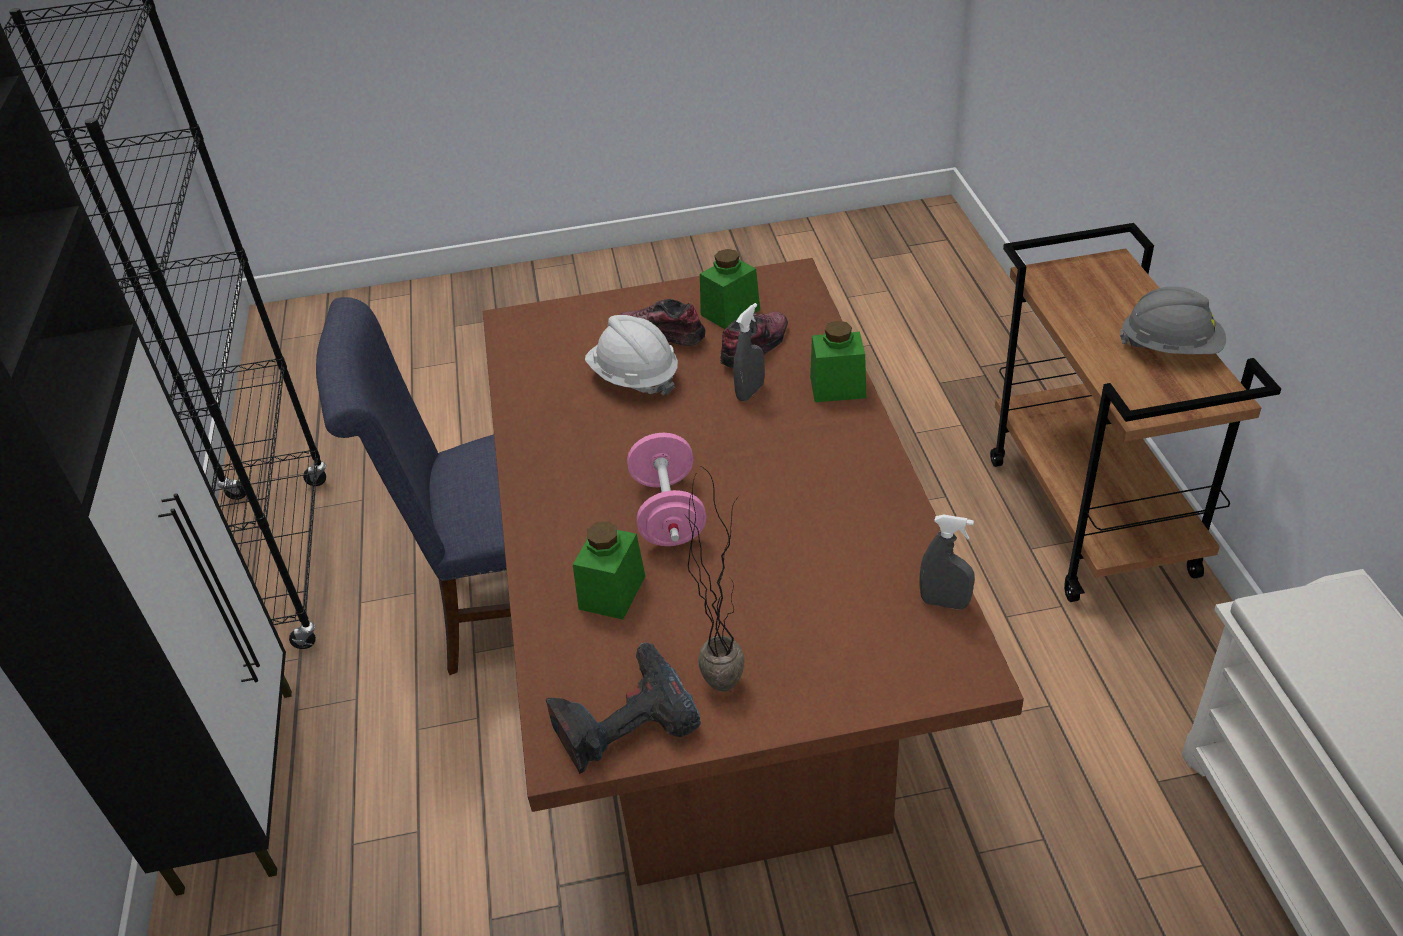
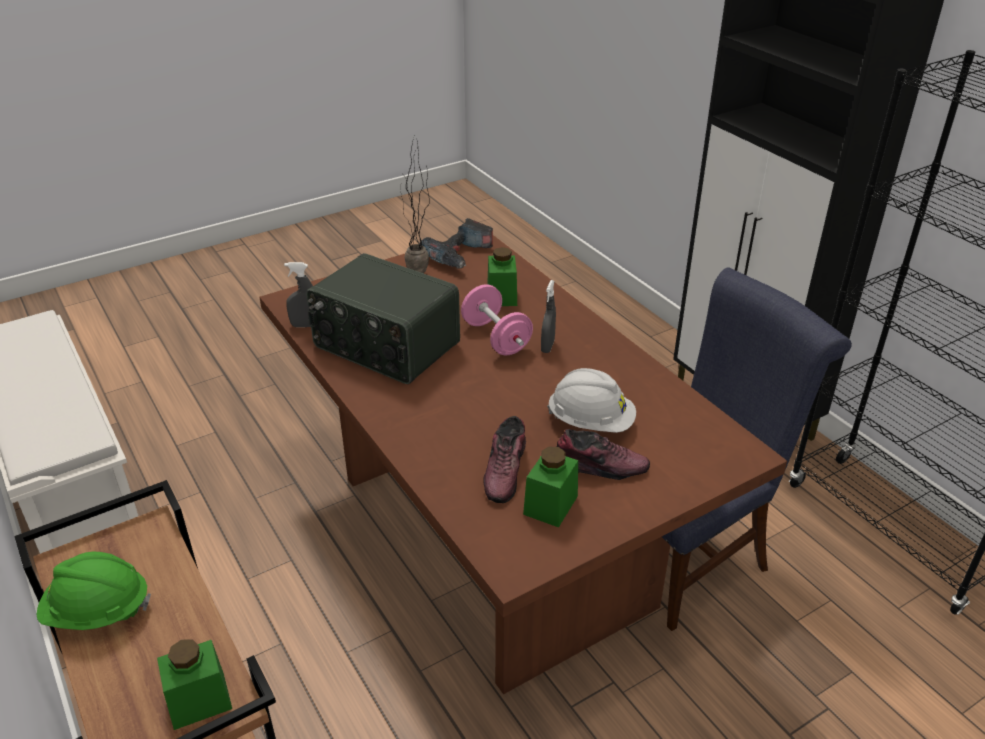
camera: 155 degrees right, 5 degrees down
(750, 392) = (487, 429): grey spray bottle -> grey spray bottle (547, 346)
(830, 533) = (385, 346): none -> radio
(838, 387) = (415, 447): green jar -> green jar (199, 701)
(1170, 348) = (98, 611): grey hard hat -> green hard hat

